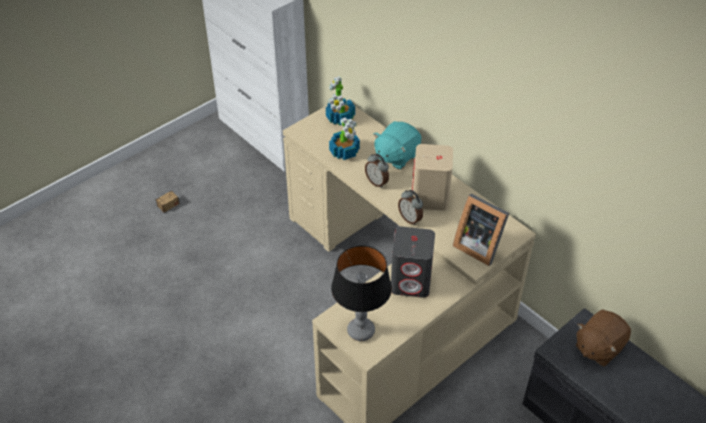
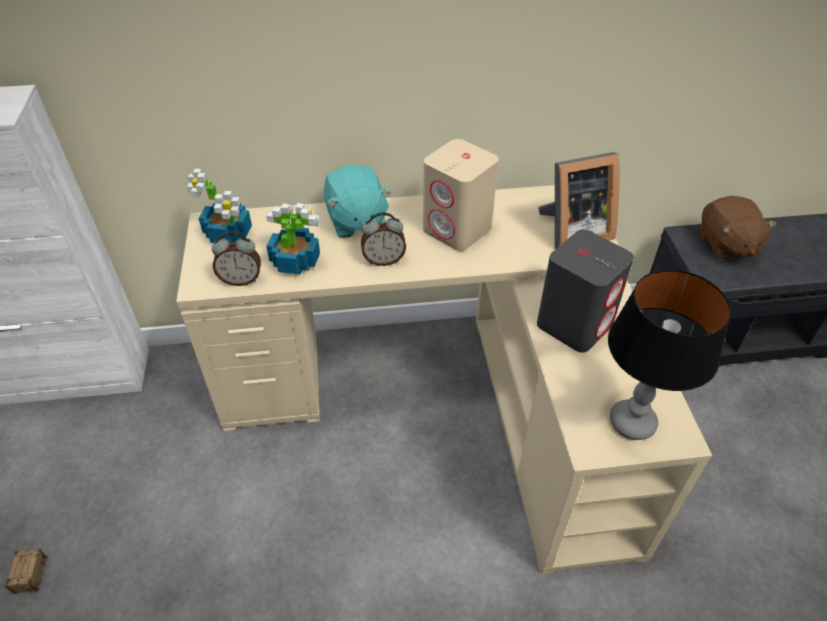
camera: 55 degrees left, 0 degrees up
(410, 219) = (478, 264): alarm clock -> alarm clock (241, 280)

